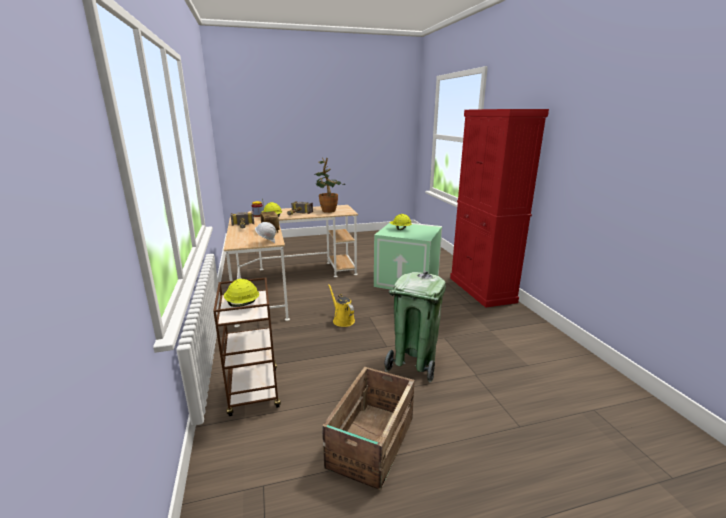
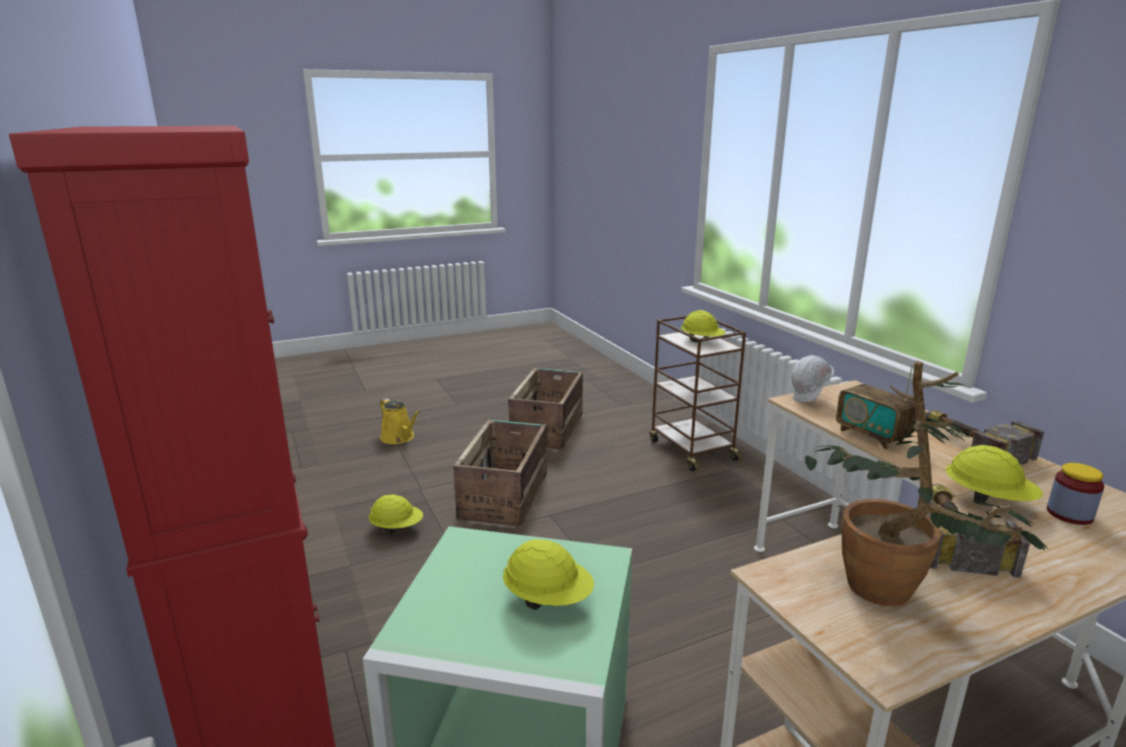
camera: 170 degrees right, 0 degrees up
(342, 320) = (649, 559): yellow watering can -> yellow watering can (399, 438)
(413, 363) = (505, 494): green trash can -> crate
(476, 347) = (397, 528): none -> yellow hard hat

